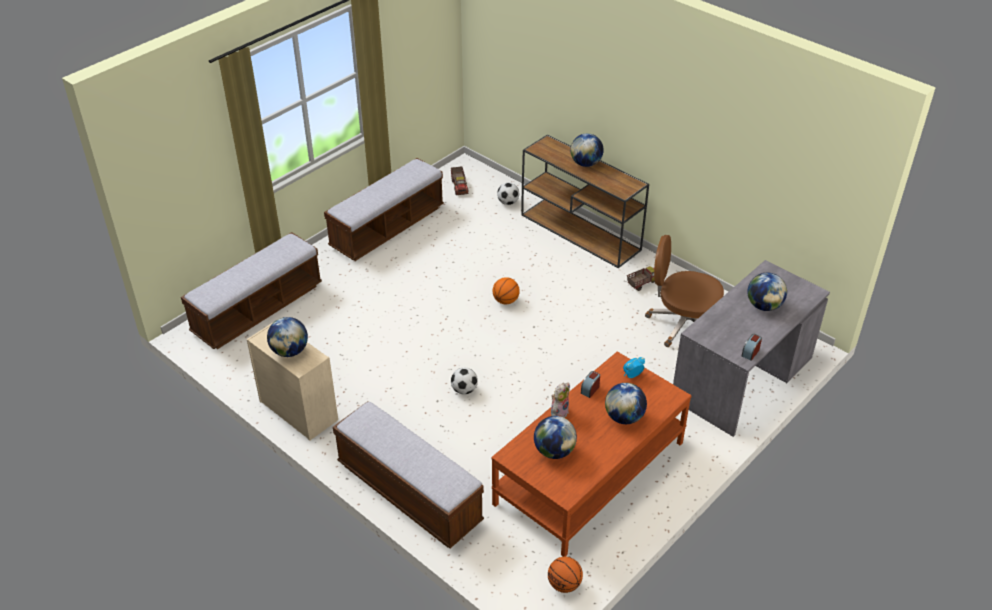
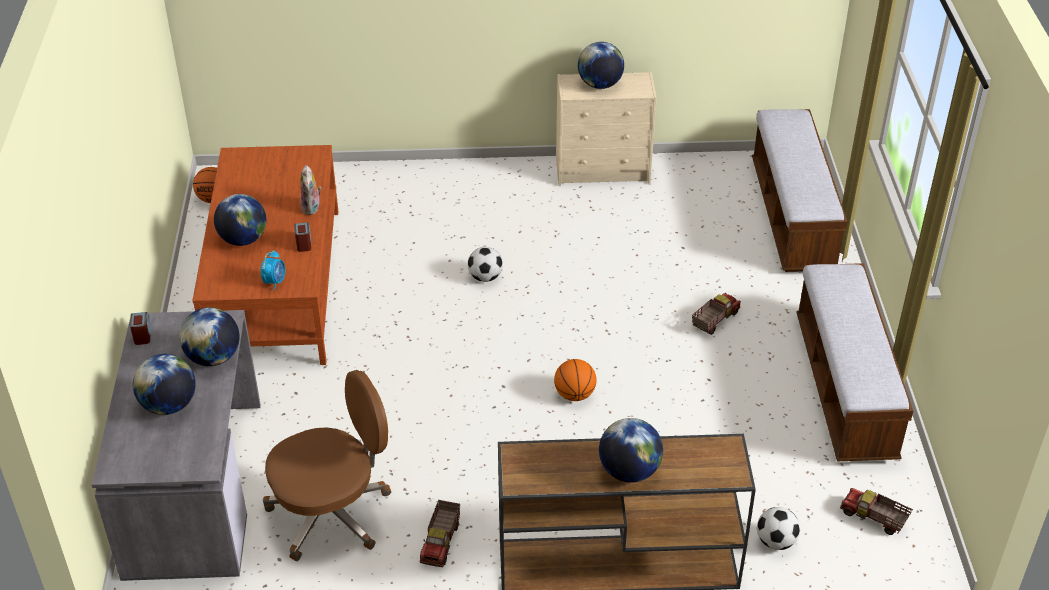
camera: 135 degrees right, 0 degrees up
(389, 288) = (714, 320): none -> toy truck
(409, 493) = (419, 178): bench -> none
(554, 451) = (280, 177): globe -> globe (213, 357)

